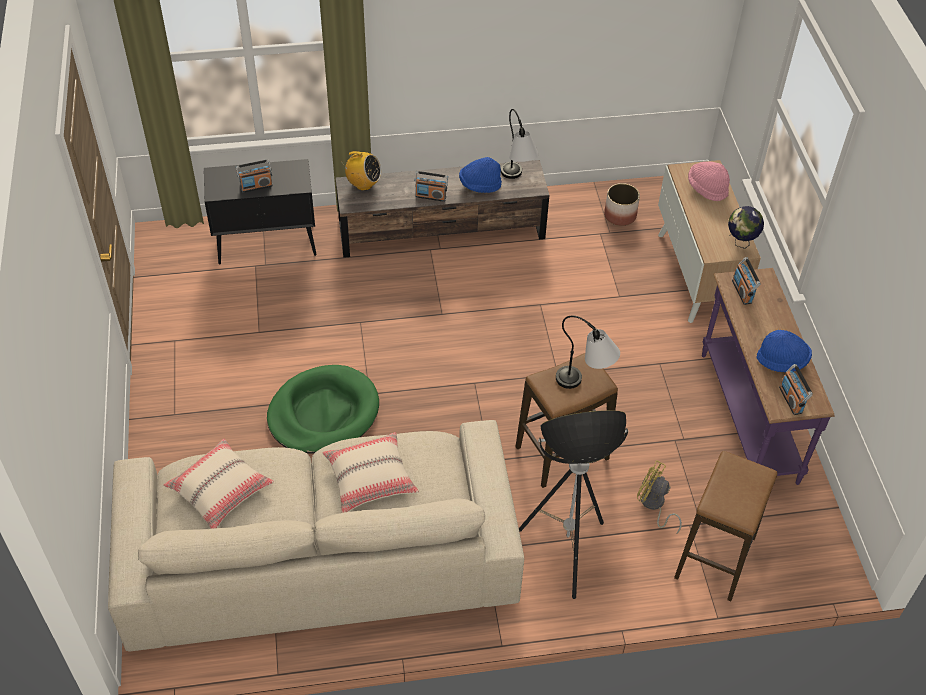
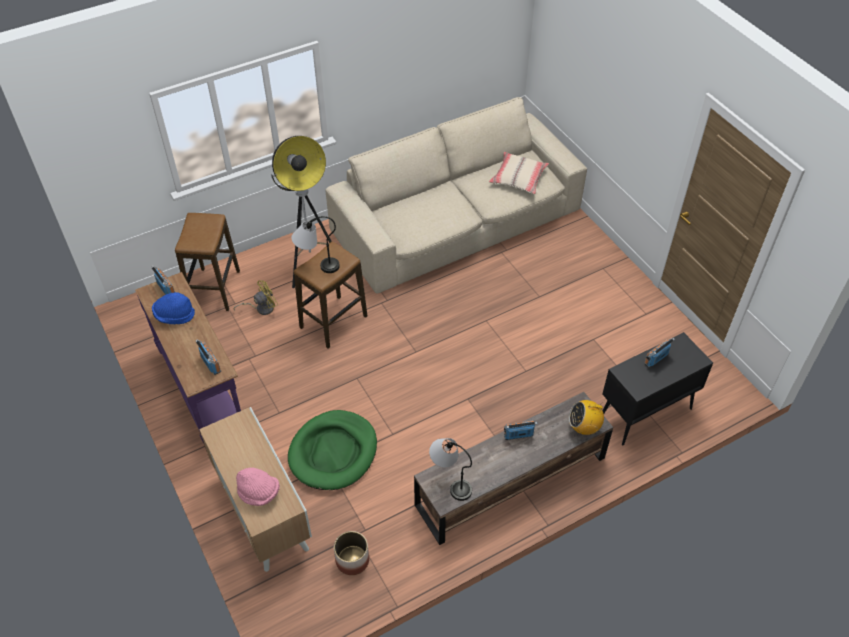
camera: 160 degrees right, 0 degrees up
(323, 413) = (508, 298): green dog bed -> green dog bed (333, 452)
(370, 479) = (436, 207): beige pillow -> none
(479, 185) = (482, 463): blue hat -> none
(653, 505) = (261, 308): yellow fan -> yellow fan turned 45 degrees counterclockwise
(740, 243) = (218, 439): globe -> none

